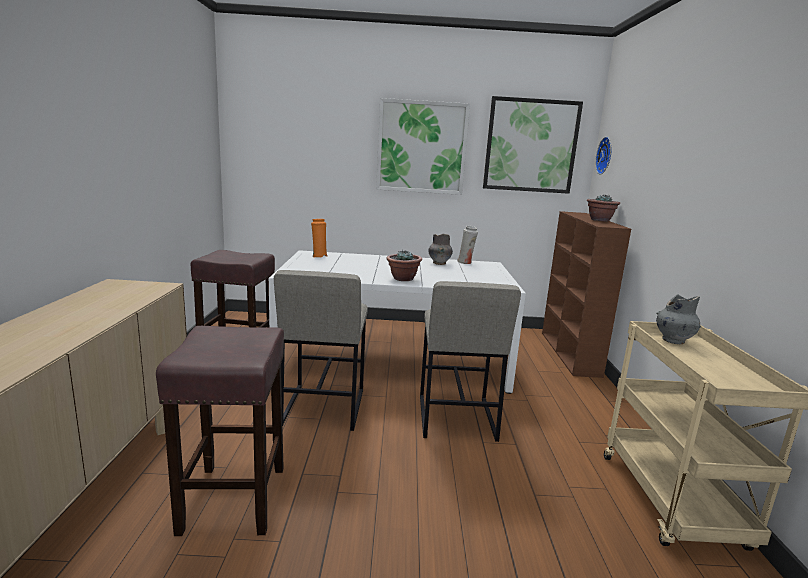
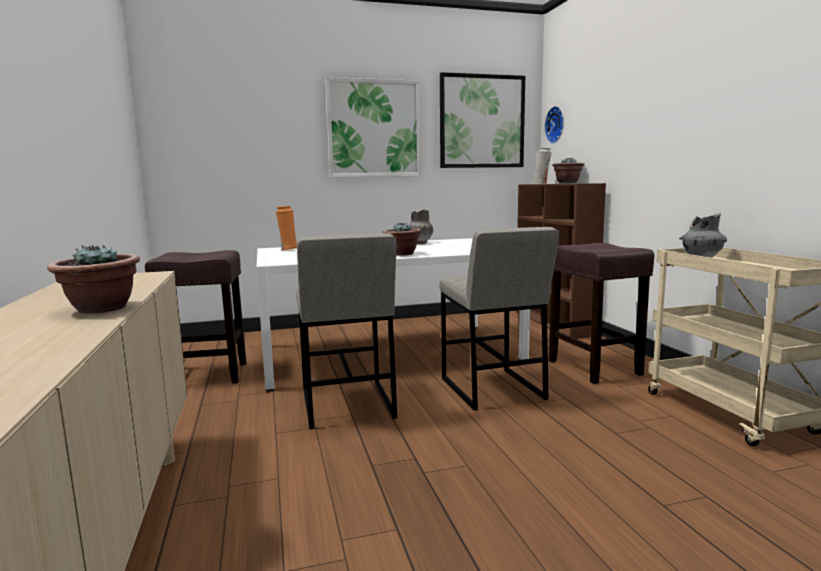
camera: 15 degrees left, 5 degrees down
(76, 330) = (101, 309): none -> potted plant
(233, 500) = (312, 505): brown stool -> brown stool (595, 368)
(466, 263) = (445, 241): white vase -> white vase (541, 183)

